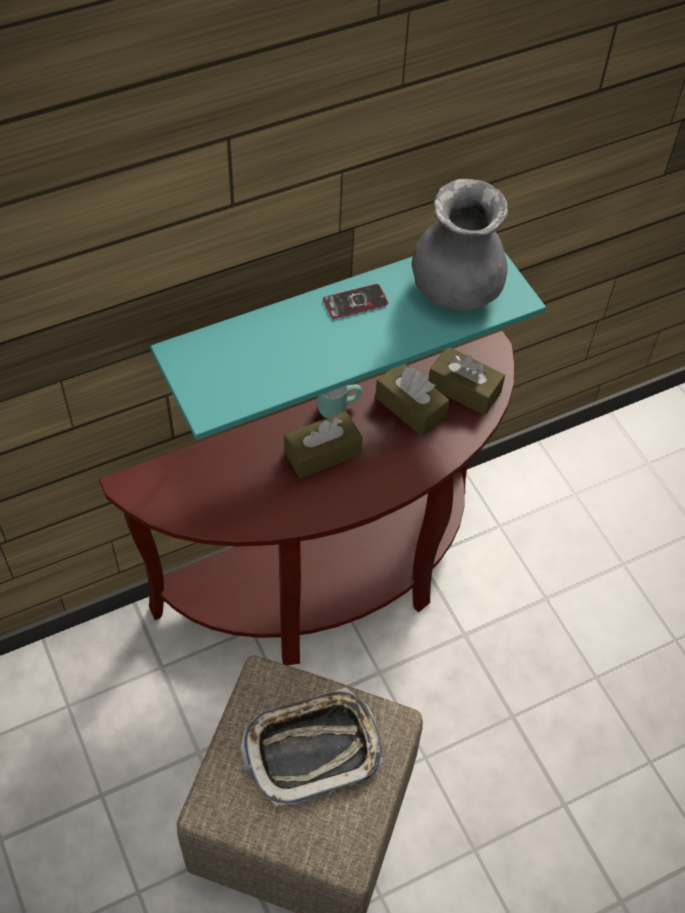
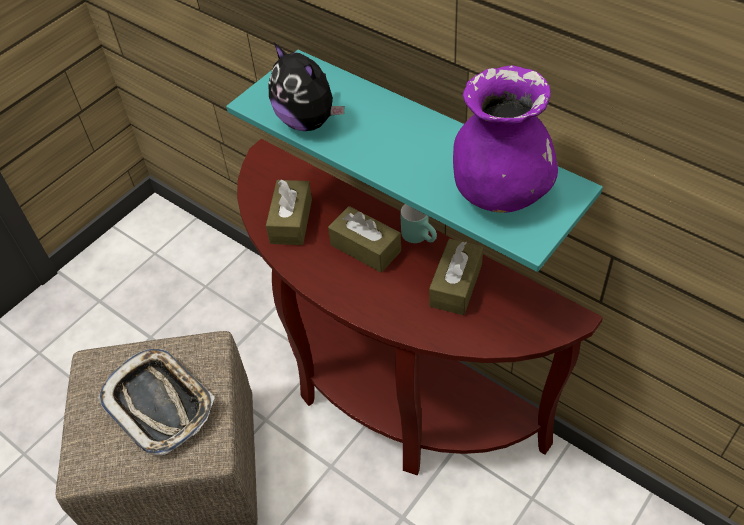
camera: 70 degrees right, 5 degrees down
(271, 379) = (308, 121): none -> plush toy
(355, 302) = (430, 134): phone -> none
(455, 291) = (499, 192): grey vase -> purple vase
(464, 389) = (506, 315): brown tissue box -> brown tissue box (291, 221)

